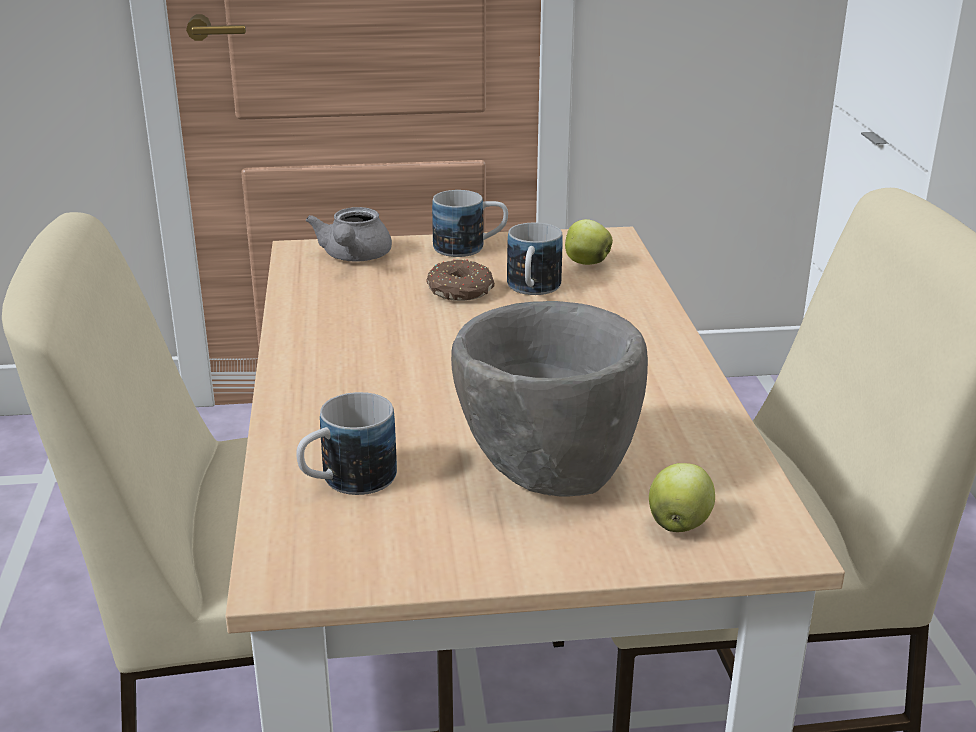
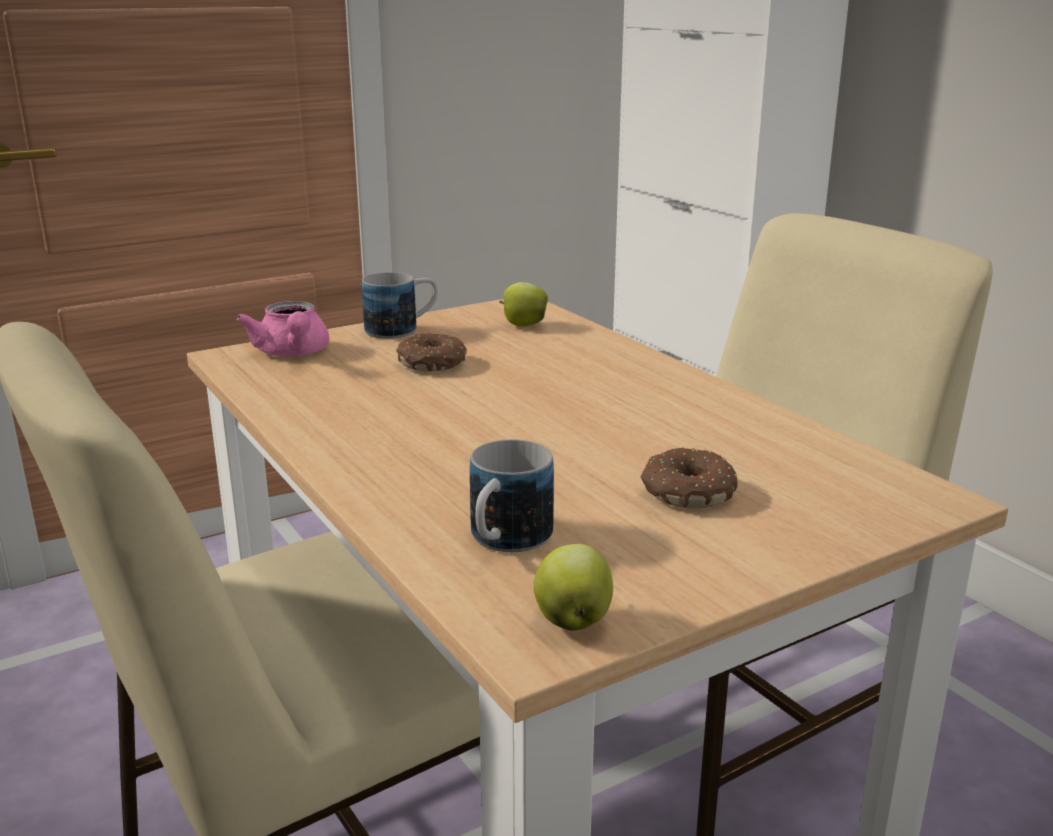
camera: 25 degrees left, 5 degrees down
(353, 257) = (292, 353): grey teapot -> pink teapot
(532, 290) = (499, 352): mug -> none
(545, 475) = (686, 492): grey bowl -> donut
(679, 524) = (844, 504): apple -> apple (572, 620)

